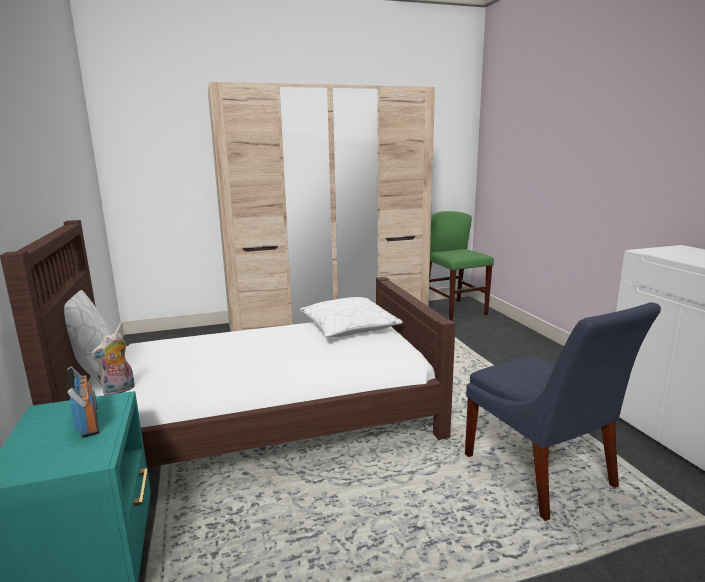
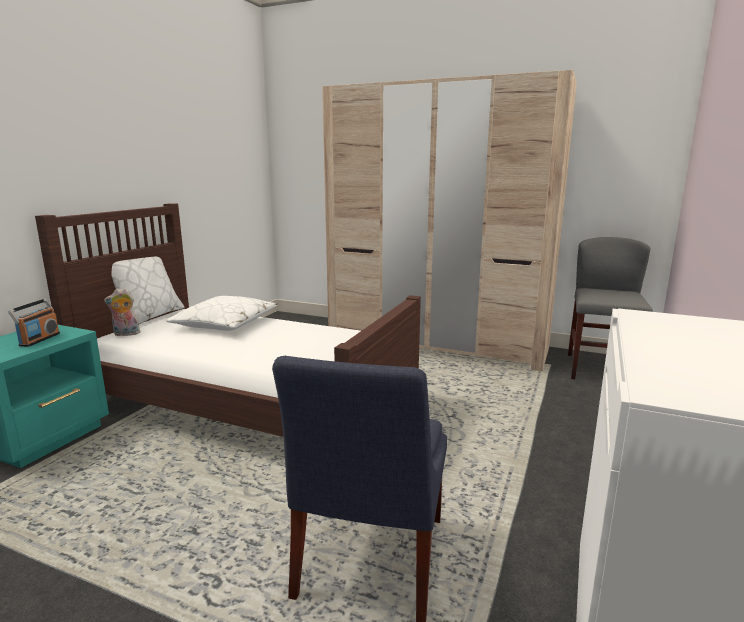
camera: 40 degrees right, 0 degrees up
(349, 327) = (346, 338): white pillow -> white pillow (225, 324)
(454, 310) = (600, 369): green chair -> grey chair

